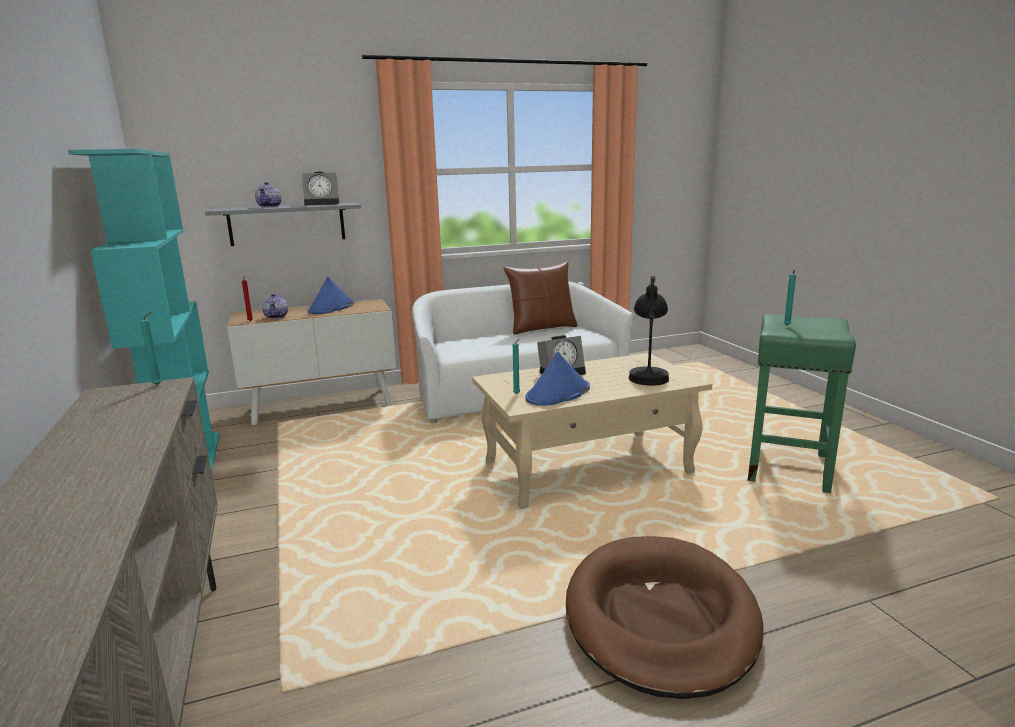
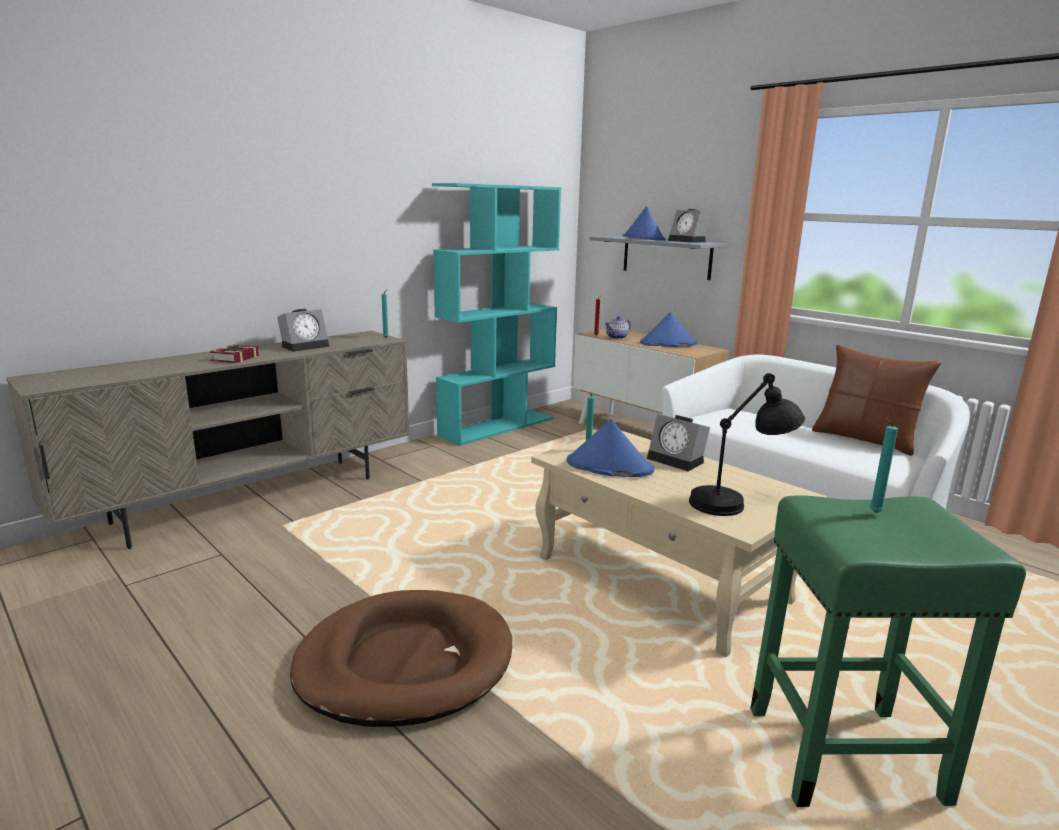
camera: 65 degrees right, 0 degrees up
(97, 491) = (233, 358): none -> book
(110, 433) = (305, 346): none -> alarm clock
(270, 206) = (643, 238): teapot -> blue hat

